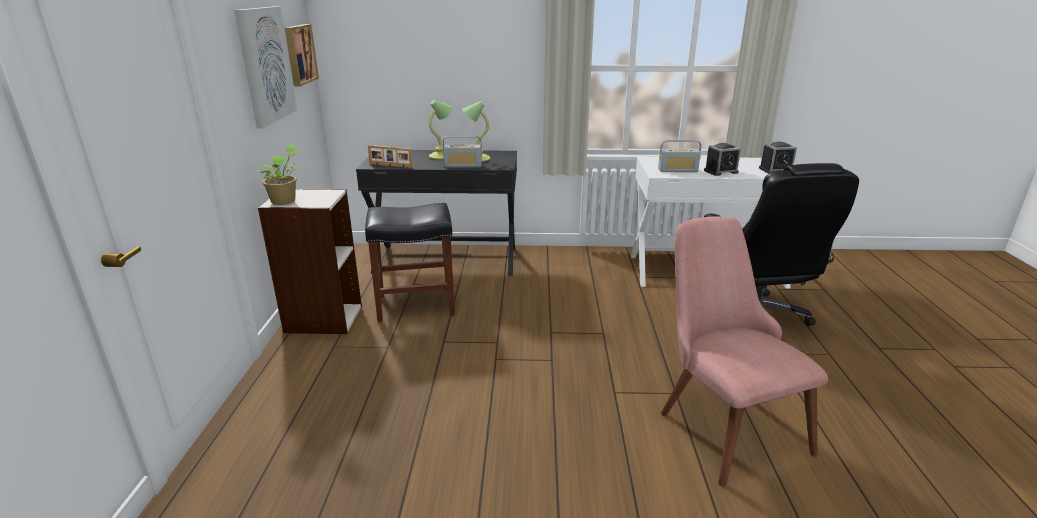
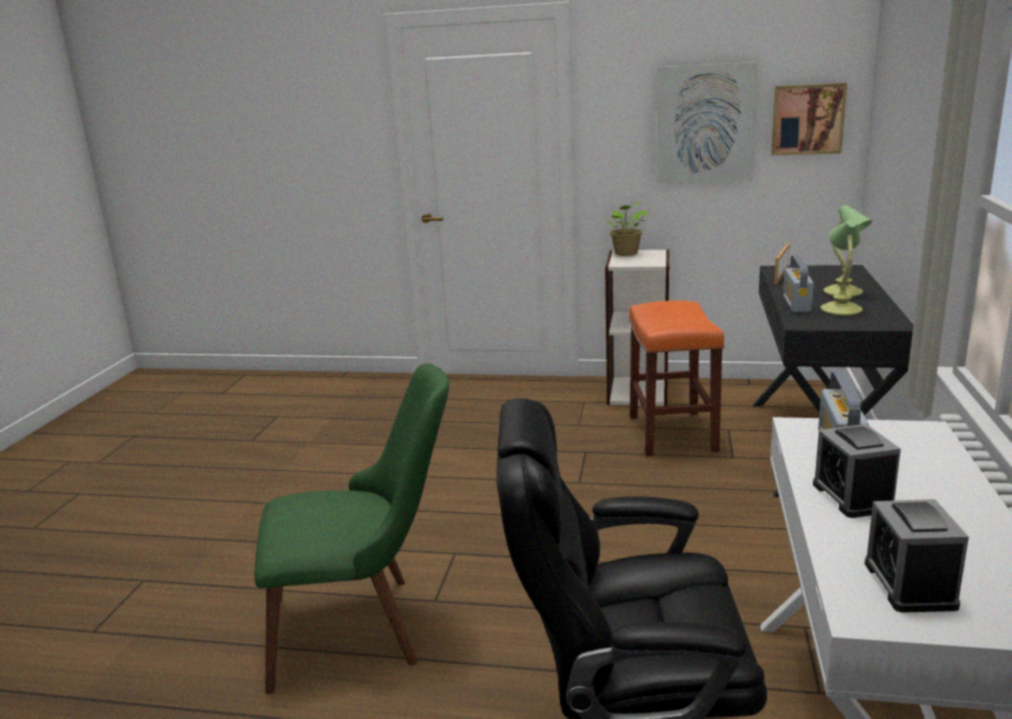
camera: 100 degrees right, 5 degrees down
(414, 305) = (671, 433): black stool -> orange stool
(721, 421) = (366, 626): pink chair -> green chair

